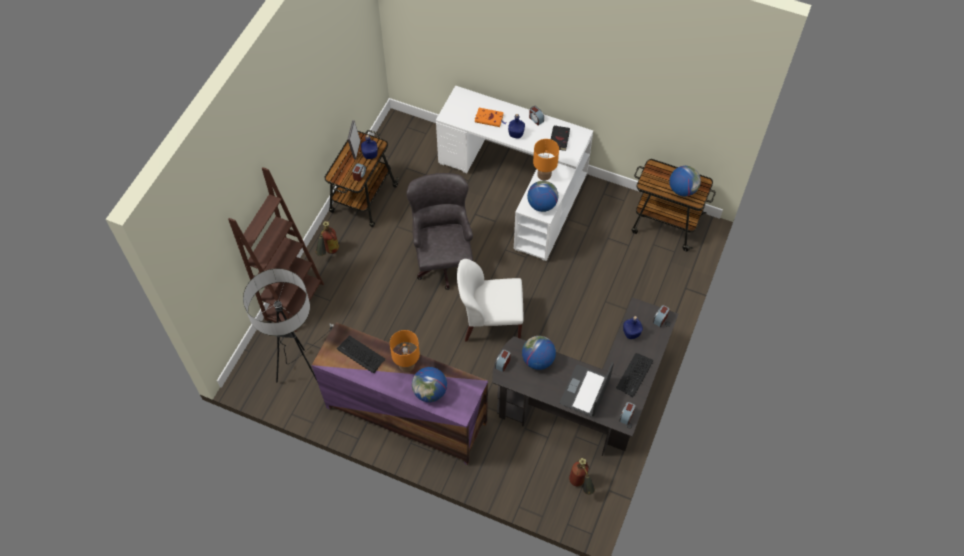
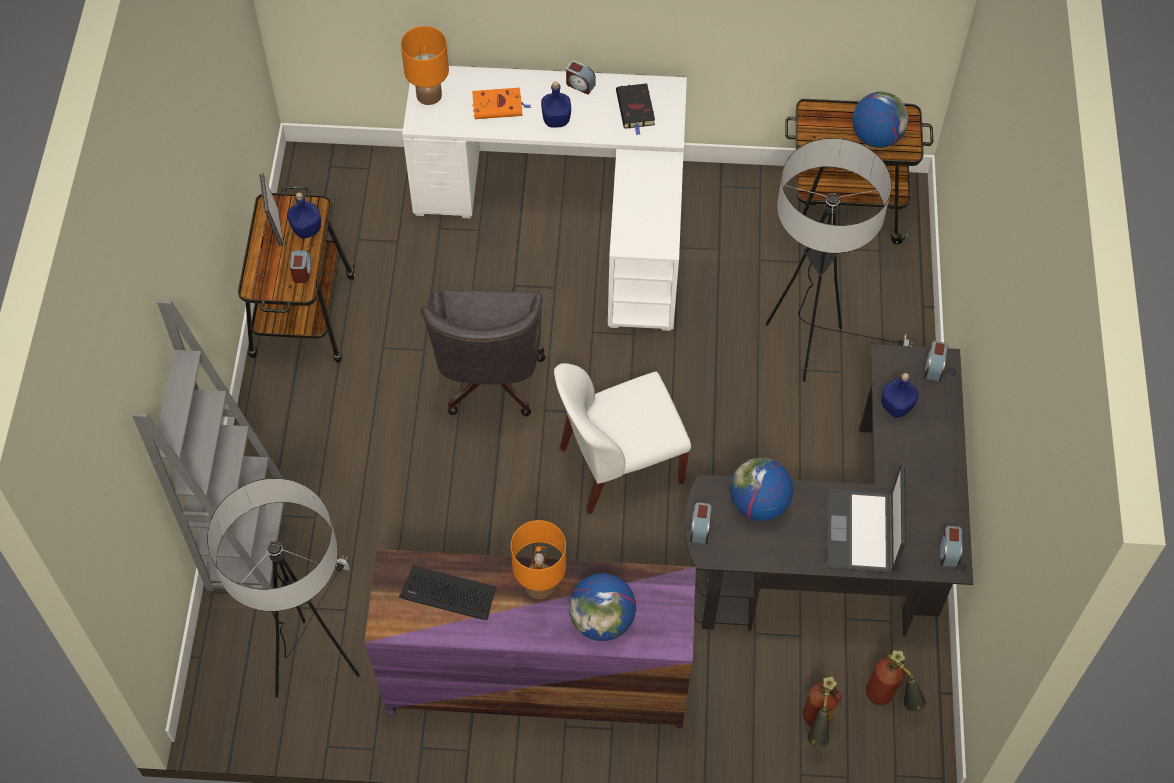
camera: 20 degrees left, 0 degrees up
(294, 301) = (248, 540): brown bookcase -> grey bookcase
(329, 253) = (278, 432): fire extinguisher -> fire extinguisher (815, 728)
(443, 261) = (491, 384): grey office chair -> grey office chair turned 150 degrees counterclockwise
(542, 205) = (650, 230): globe -> none
(544, 174) = (632, 177): orange table lamp -> orange table lamp (428, 95)
(614, 291) = (808, 347): none -> floor lamp
(634, 375) = (932, 476): keyboard -> none

